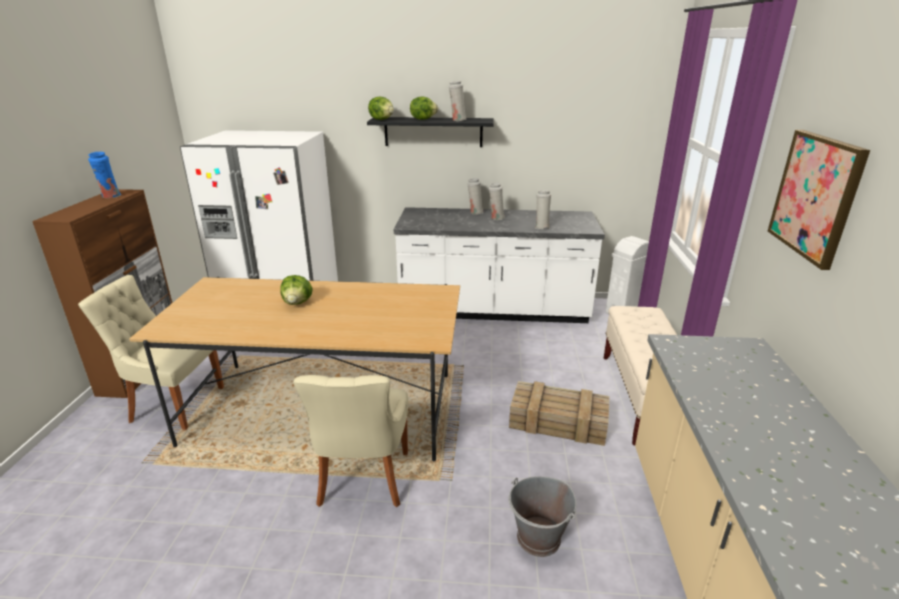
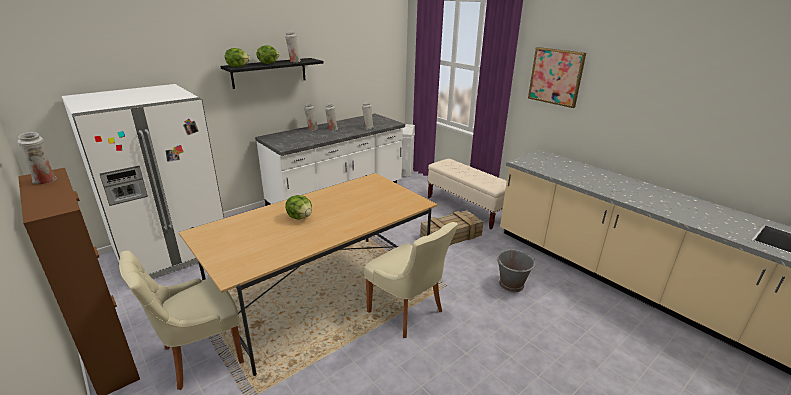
camera: 45 degrees left, 0 degrees up
(110, 196) = (45, 181): blue vase -> white vase

